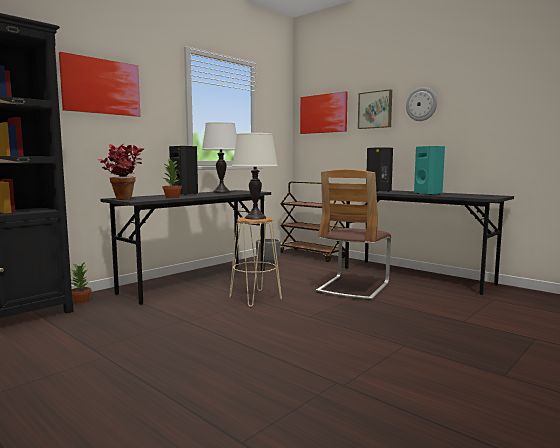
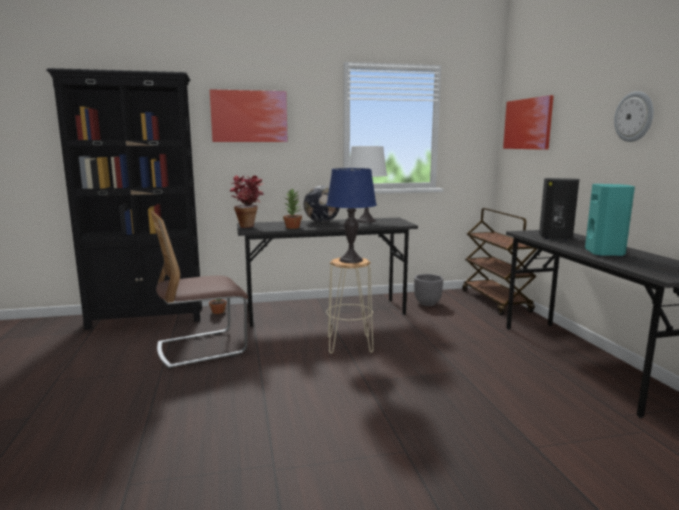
camera: 35 degrees right, 5 degrees up
(185, 194) = (322, 222): black speaker -> globe
(255, 218) = (351, 260): white table lamp -> blue table lamp
(353, 288) = (471, 358): chair -> chair (201, 348)
(375, 110) = (580, 122): picture -> none

